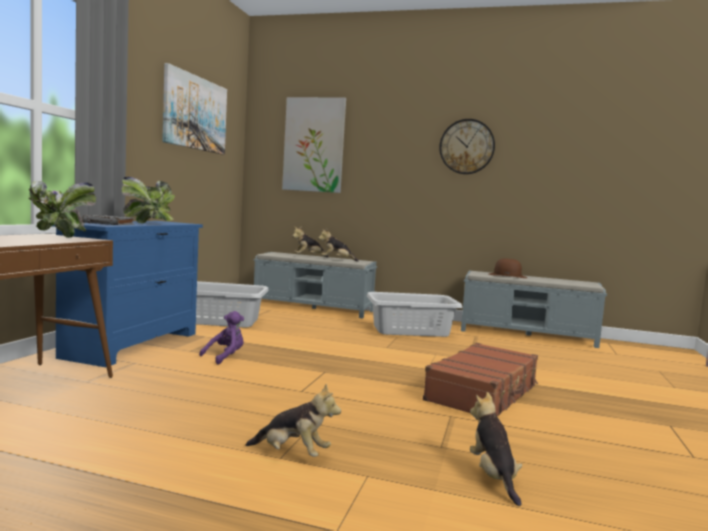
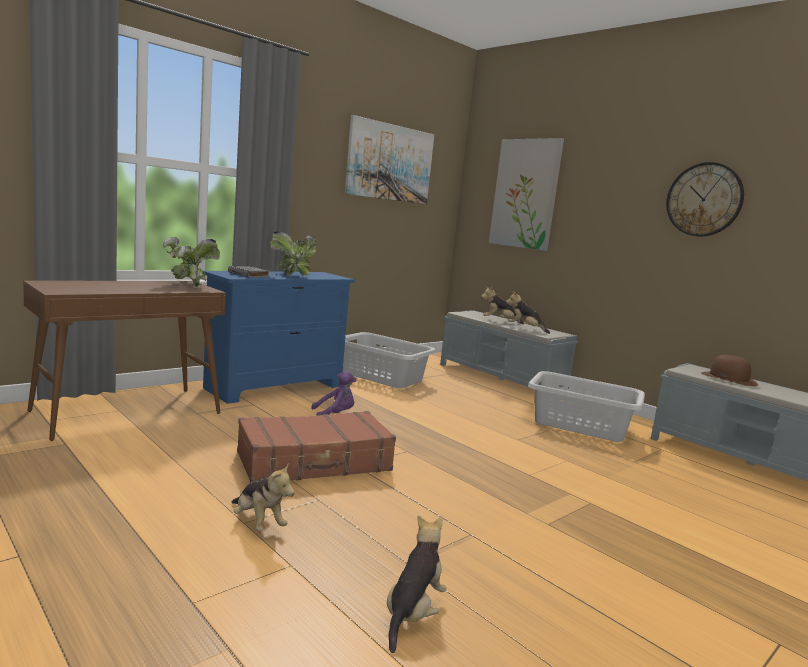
camera: 30 degrees right, 5 degrees up
(483, 393) = (554, 520): brown suitcase -> brown suitcase (315, 462)

